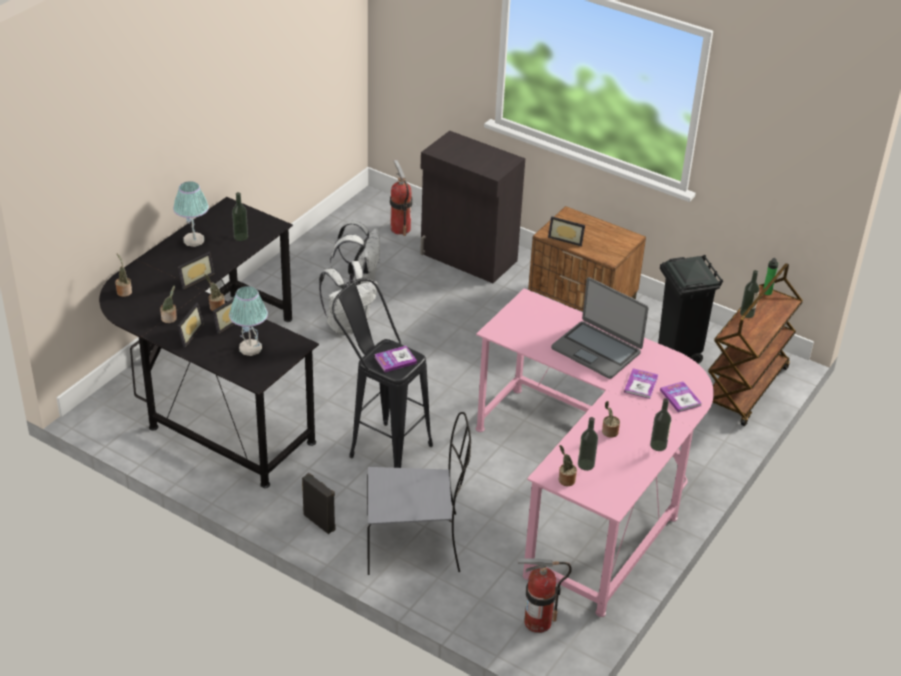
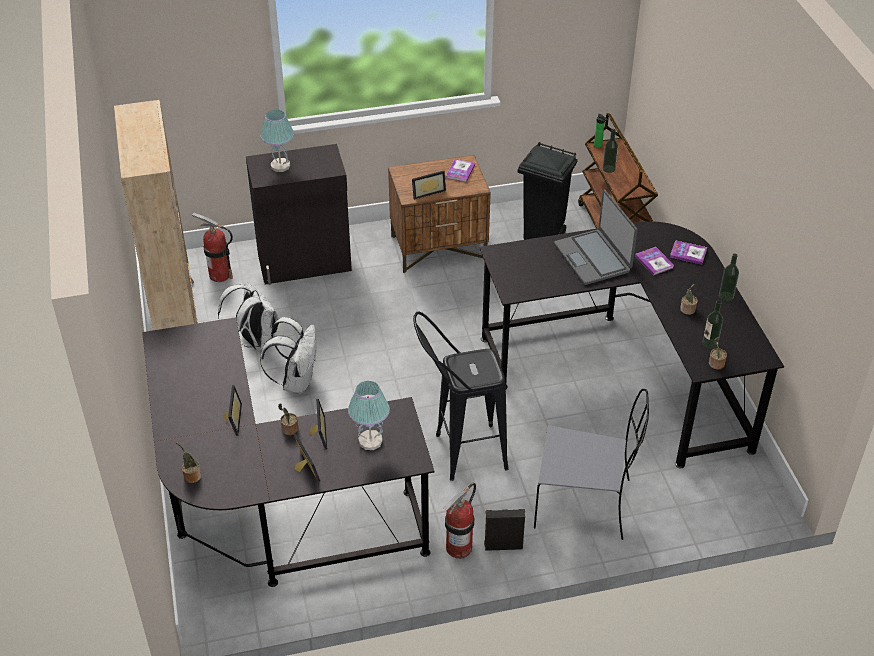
camera: 45 degrees left, 5 degrees up
(170, 318) = (268, 468): potted plant -> none
(194, 241) = (178, 389): table lamp -> table lamp (281, 166)
(241, 237) = (212, 357): bottle -> none
(333, 236) = (176, 318): none -> beige bookcase
(395, 360) = (477, 367): book -> book (460, 171)
(416, 543) = (585, 504): grey chair -> grey chair turned 60 degrees clockwise
(537, 622) = (729, 490): fire extinguisher -> fire extinguisher (459, 547)
(590, 488) = (626, 372): pink desk -> black desk
(596, 350) = (593, 258): laptop -> laptop turned 75 degrees clockwise

